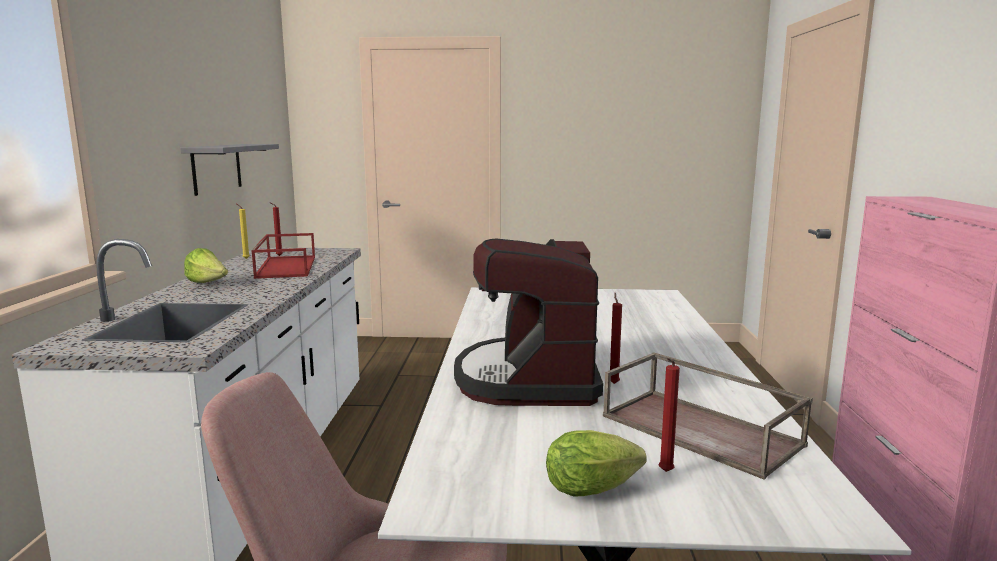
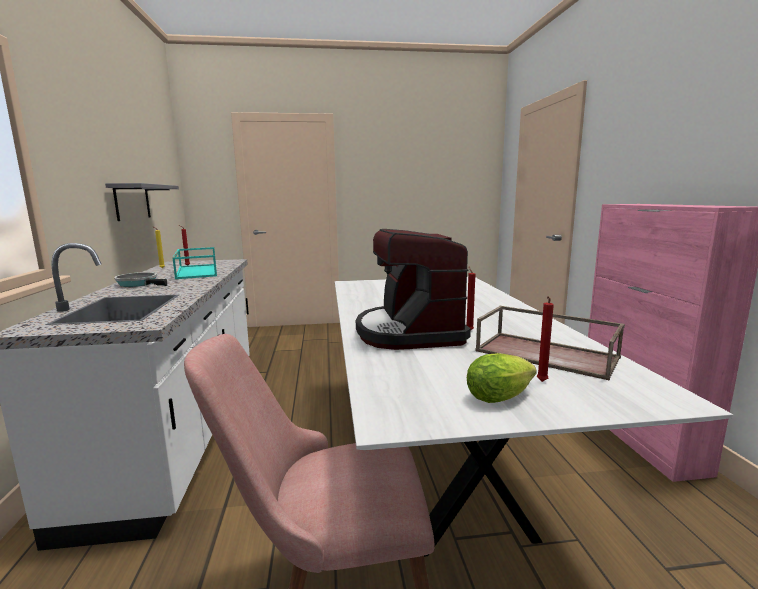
camera: 10 degrees left, 0 degrees up
(209, 284) = (140, 284): lettuce -> frying pan
(285, 267) = (196, 271): red tray -> turquoise tray

